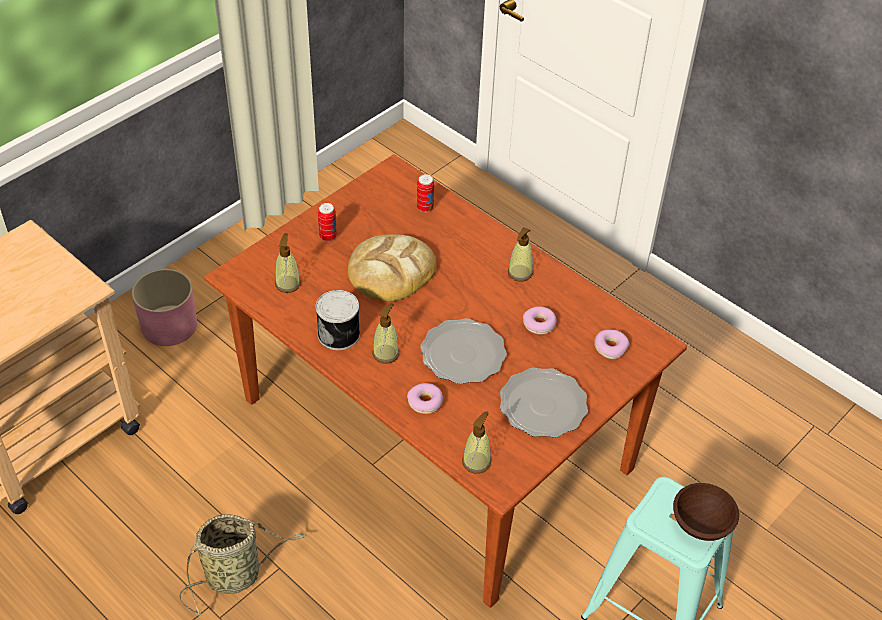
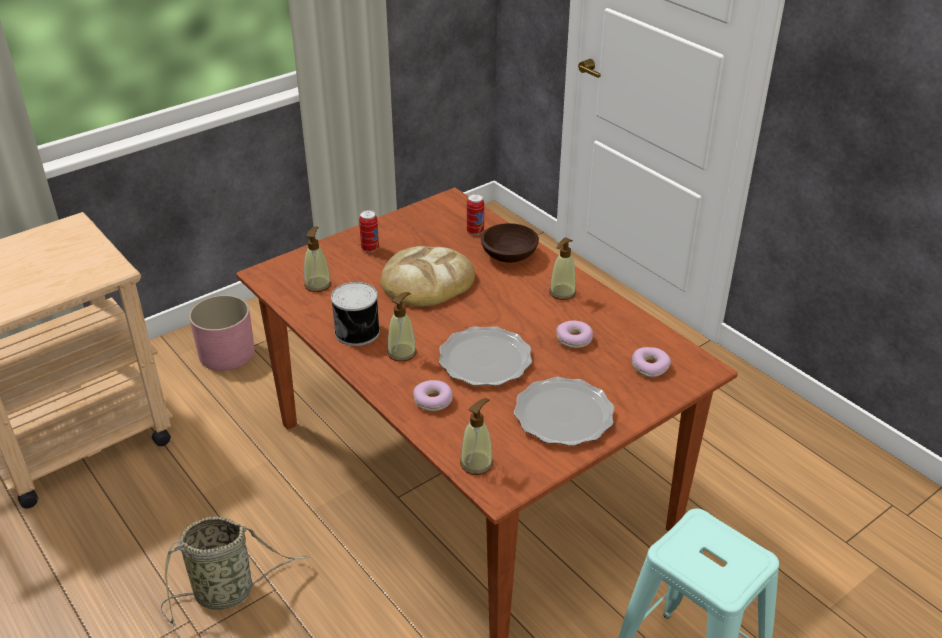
camera: 10 degrees right, 10 degrees down
(702, 523) = (739, 562): brown bowl -> brown bowl (509, 256)

